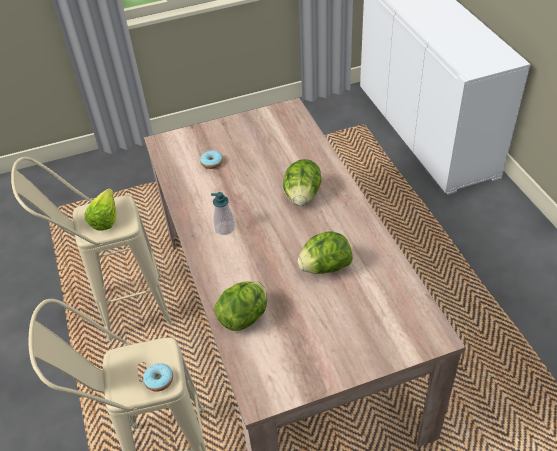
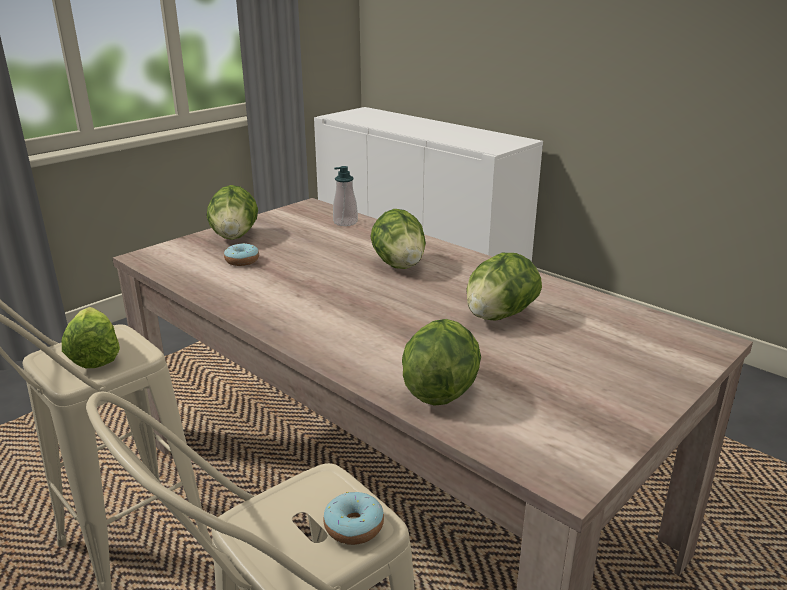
camera: 30 degrees left, 20 degrees down
(222, 134) = (235, 236): none -> lettuce
(225, 228) = (318, 312): soap dispenser -> soap dispenser (345, 222)

